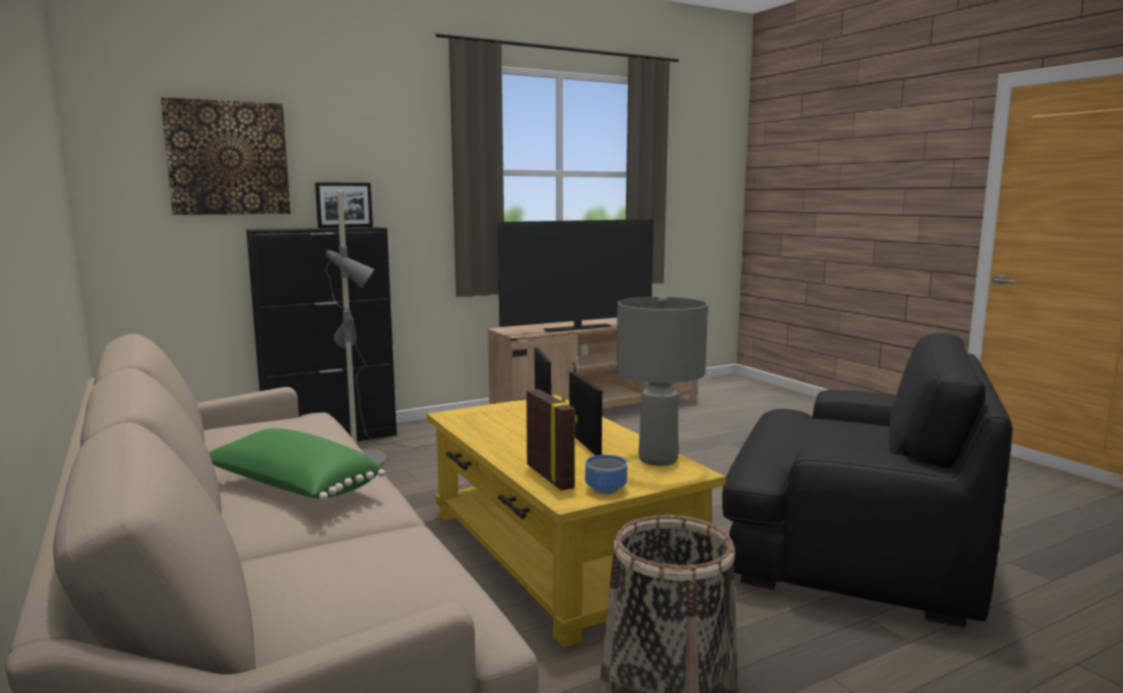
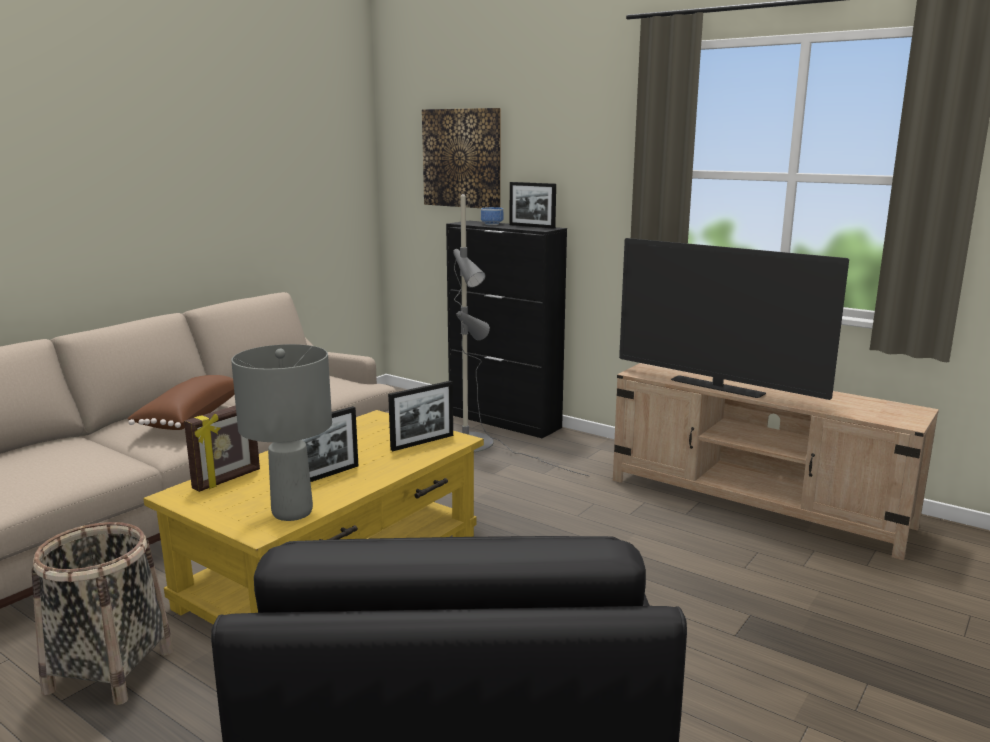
camera: 65 degrees right, 5 degrees up
(292, 487) = (189, 417): green pillow -> brown pillow
(605, 490) = (200, 504): bowl -> bowl (491, 224)

